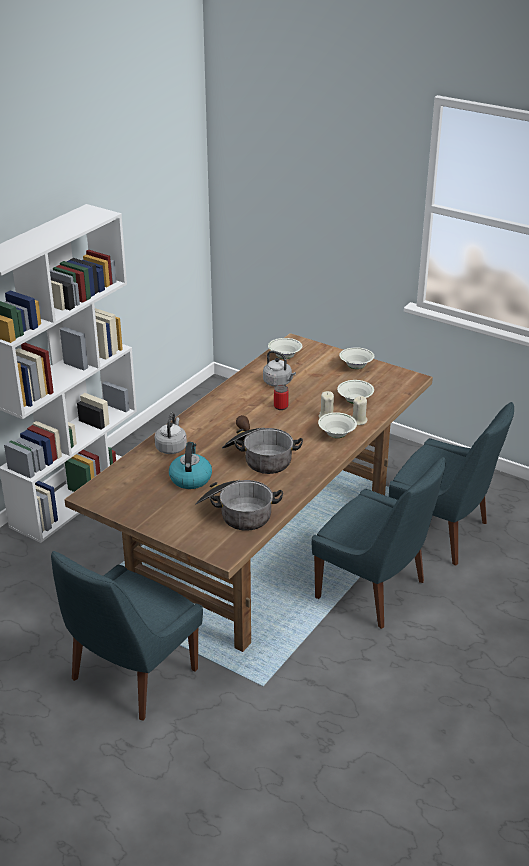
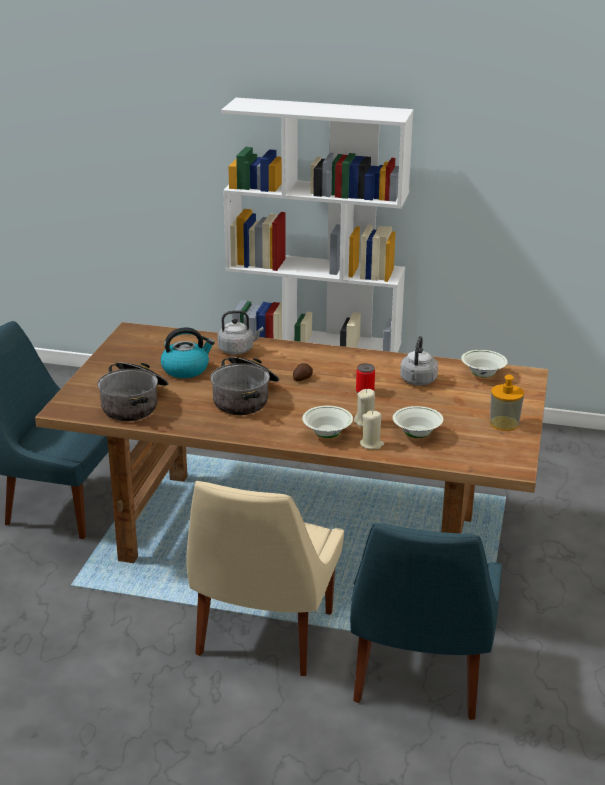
camera: 70 degrees right, 5 degrees down
(356, 367) = (504, 423): white bowl -> soap dispenser
(374, 591) = (263, 637): blue chair -> beige chair

